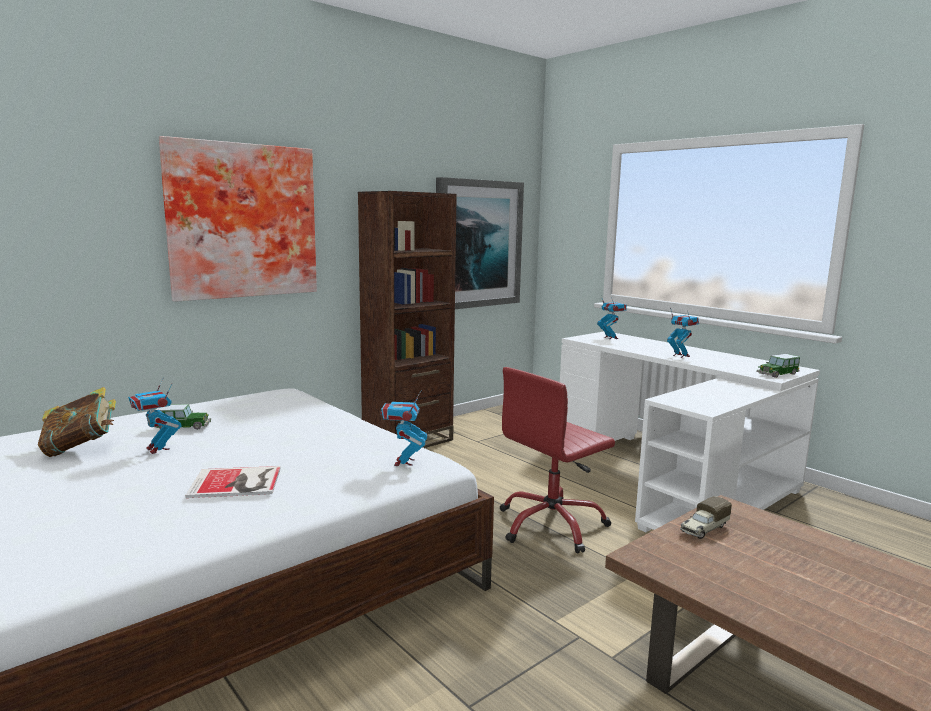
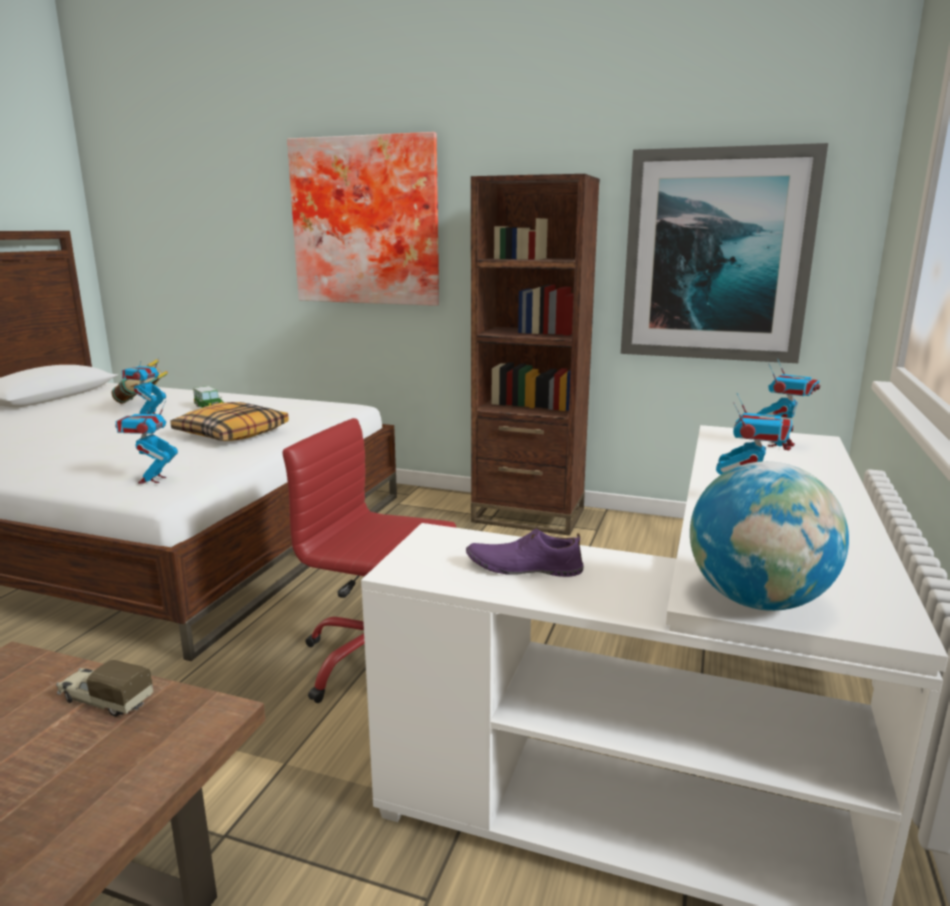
camera: 60 degrees right, 5 degrees up
(238, 483) = (75, 448): book -> none
(298, 430) = (231, 434): none -> pillow
(404, 462) = (152, 480): toy robot -> toy robot turned 60 degrees counterclockwise
(713, 395) = (523, 567): none -> purple shoe
(777, 374) = (757, 601): toy car -> globe

